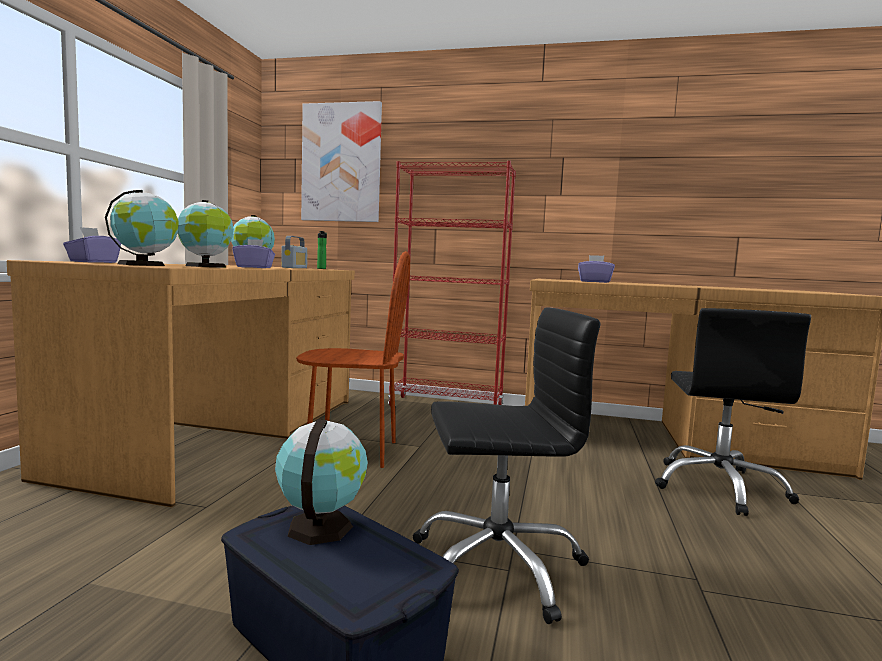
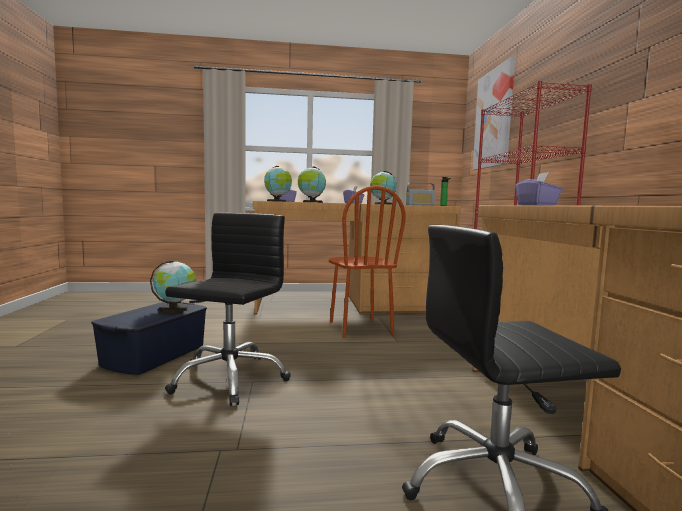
camera: 70 degrees right, 0 degrees up
(496, 565) = (229, 378): black office chair -> black office chair turned 135 degrees counterclockwise

